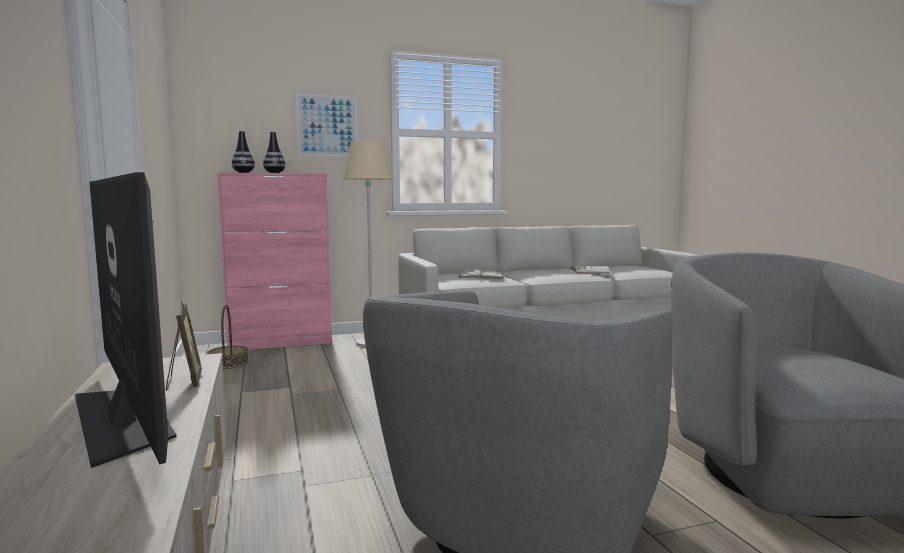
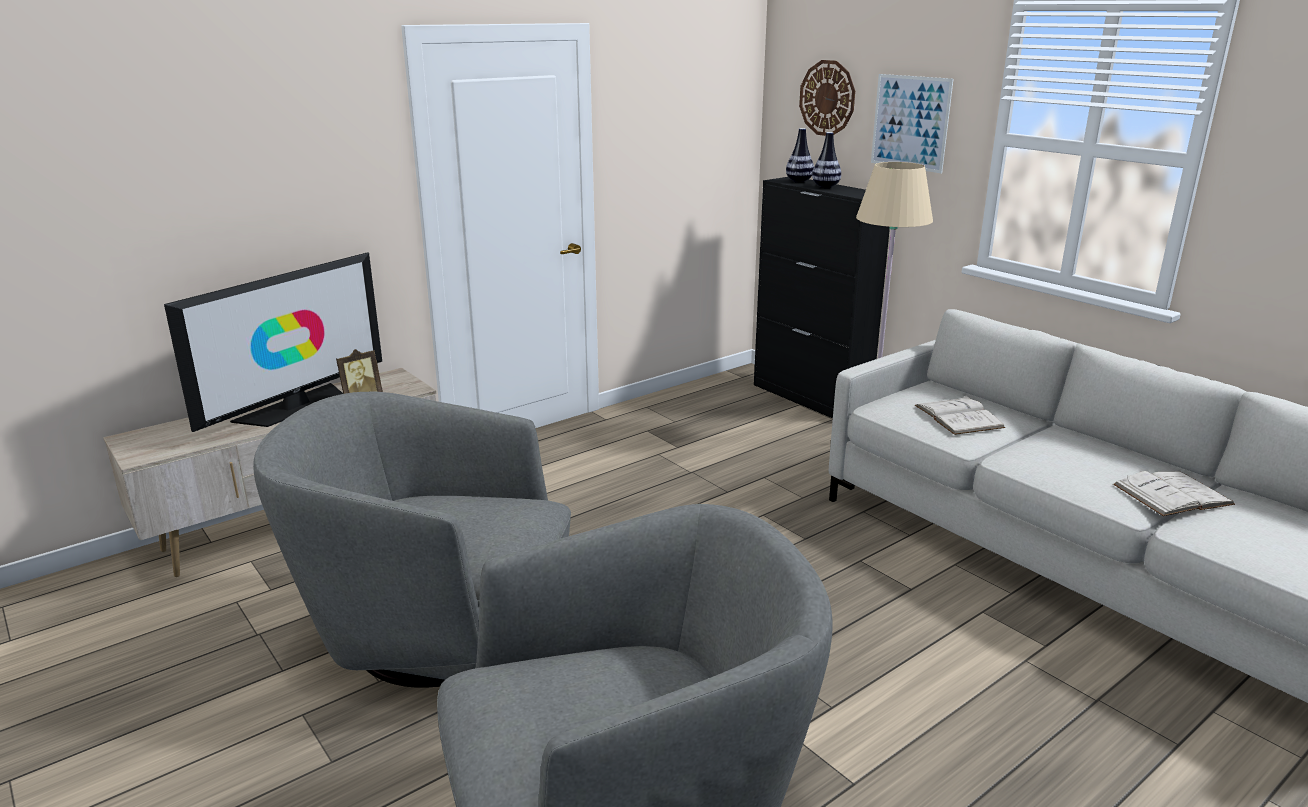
camera: 70 degrees right, 15 degrees up
(228, 363) = (717, 398): basket -> none
(247, 111) = (827, 98): none -> wall clock
(281, 343) = (810, 399): pink cabinet -> black cabinet

